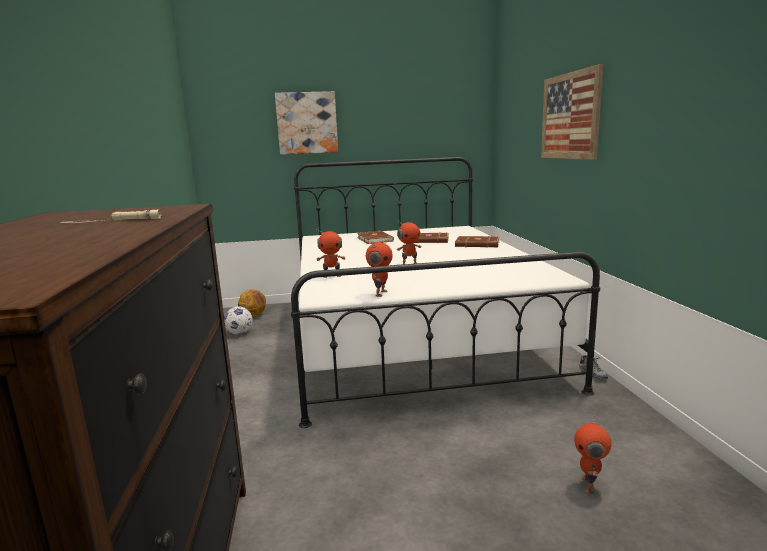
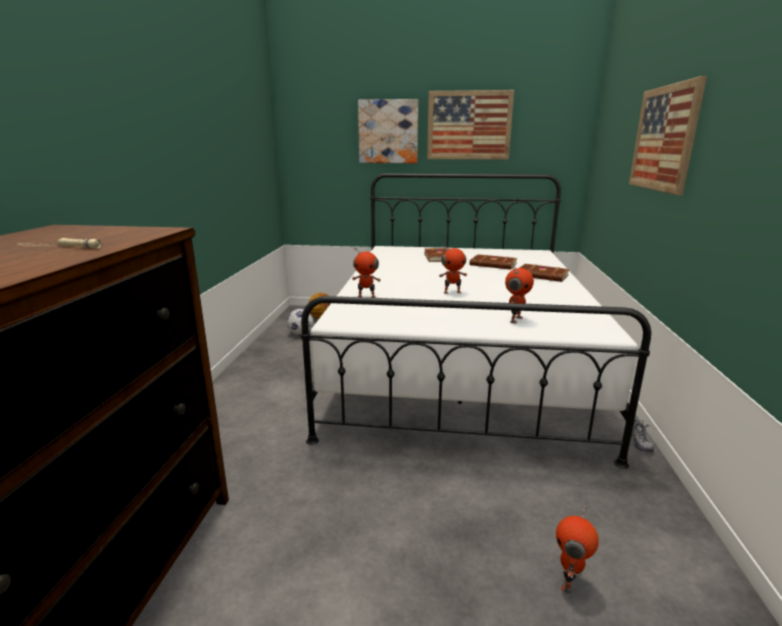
camera: 15 degrees right, 5 degrees up
(380, 293) = (397, 324): toy robot -> toy robot (515, 319)
(384, 115) = (469, 125): none -> picture

